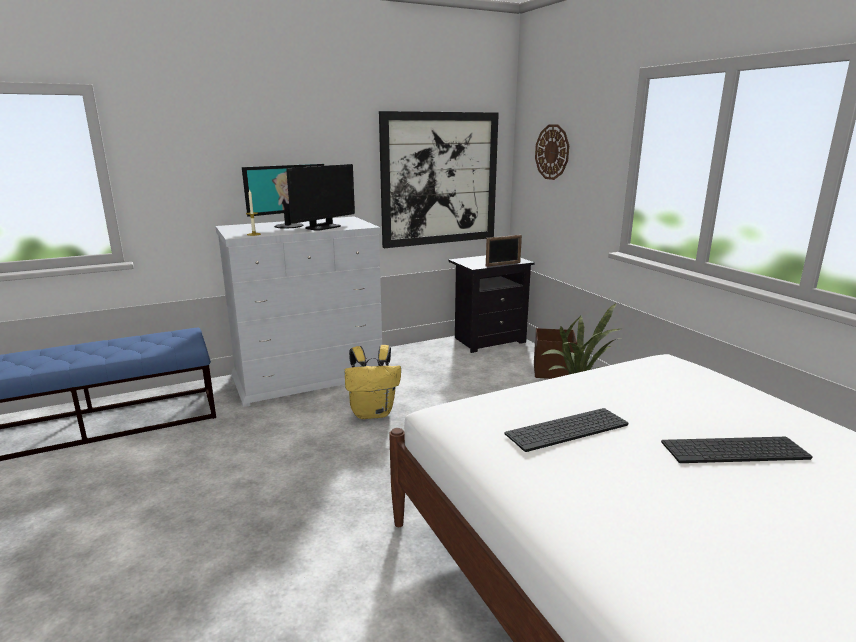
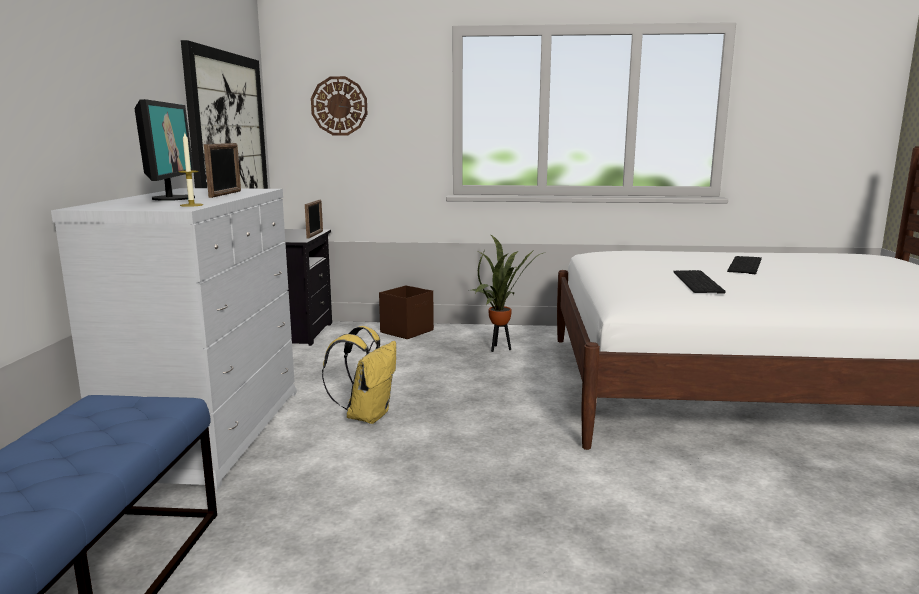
camera: 60 degrees left, 5 degrees down
(323, 227) = (225, 194): monitor -> picture frame

